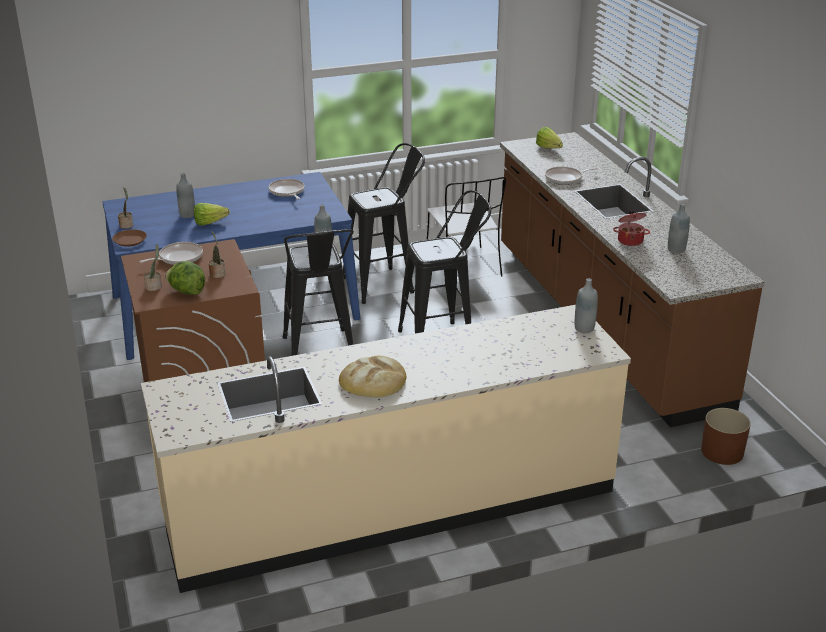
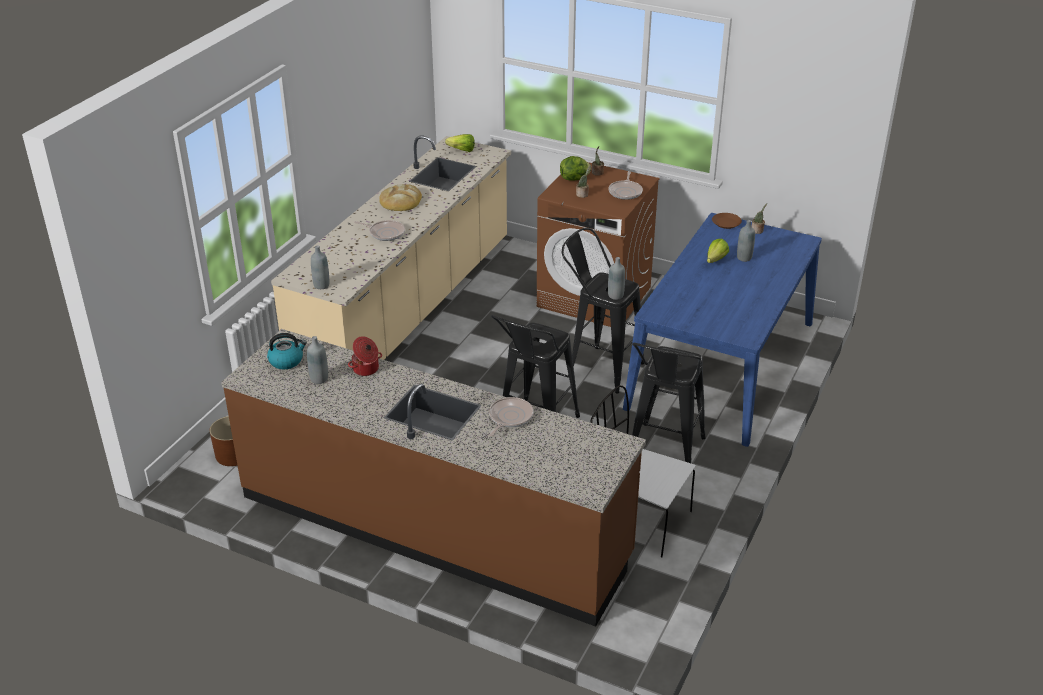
camera: 135 degrees right, 5 degrees up
(287, 192) = (731, 314): frying pan -> frying pan (385, 233)
(550, 149) = (583, 456): lettuce -> lettuce (459, 150)
(691, 272) = (286, 361): none -> kettle

